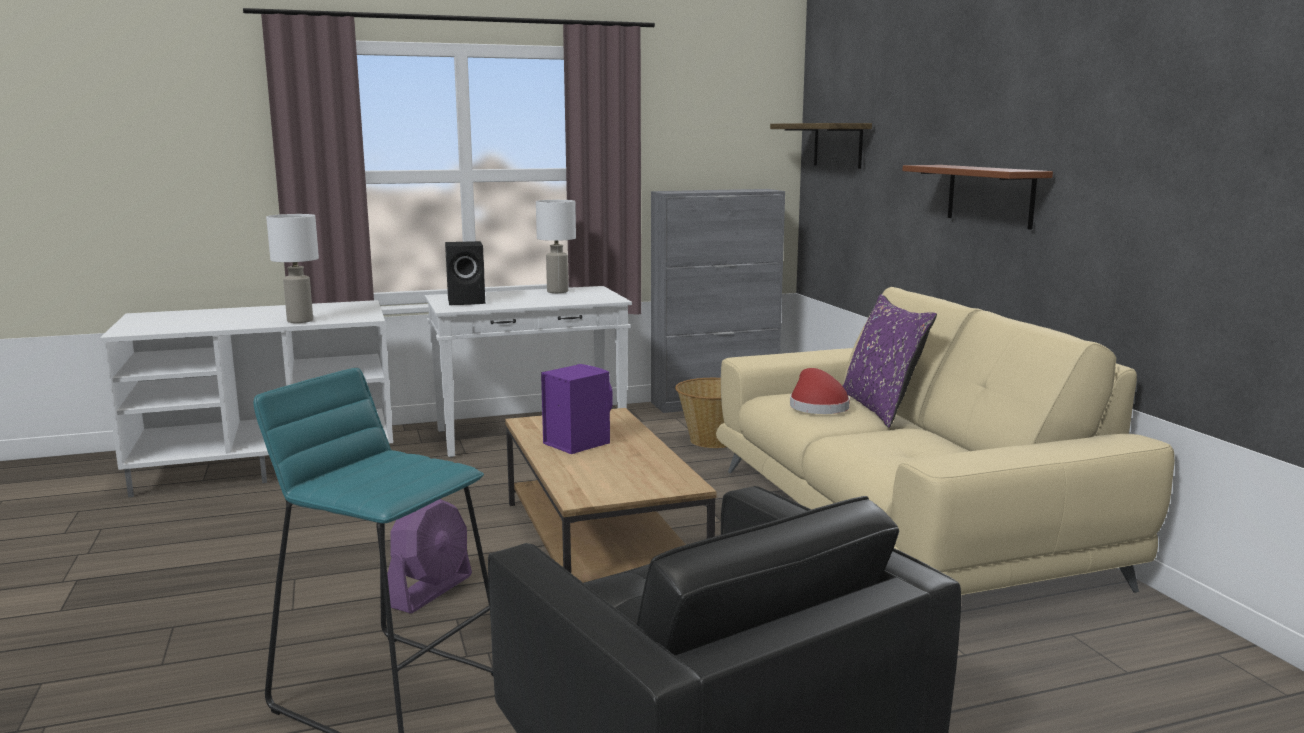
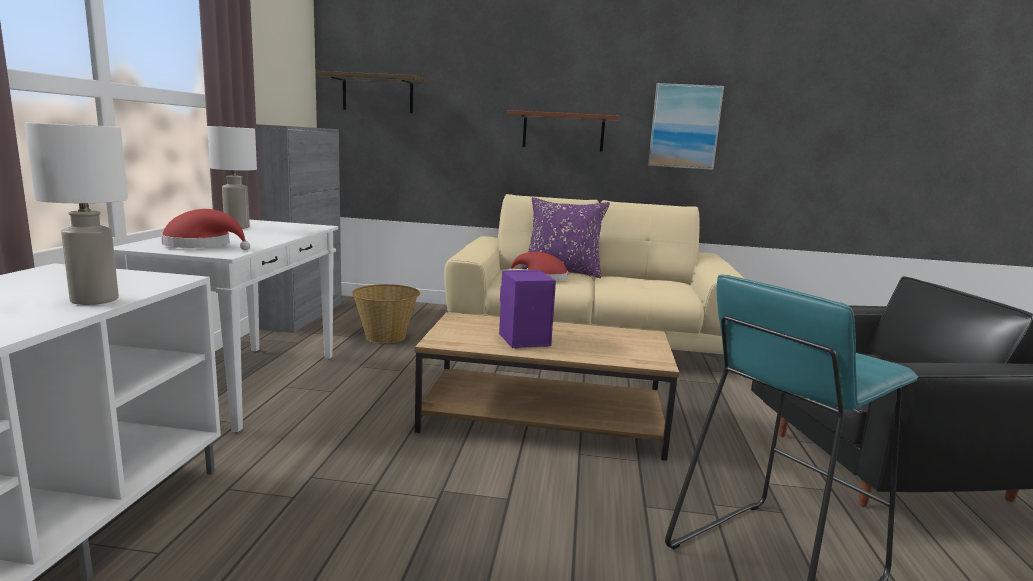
camera: 65 degrees left, 0 degrees up
(430, 590) = (579, 508): purple fan -> none
(468, 301) = (202, 245): black speaker -> red hat
(1142, 188) = (684, 126): none -> picture

